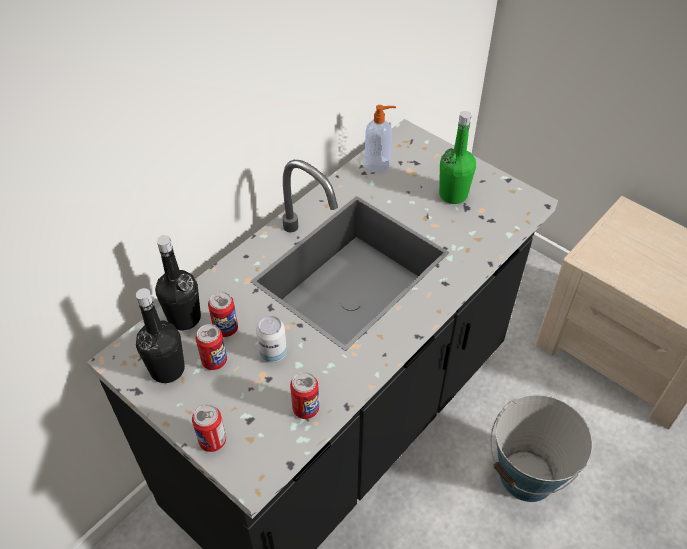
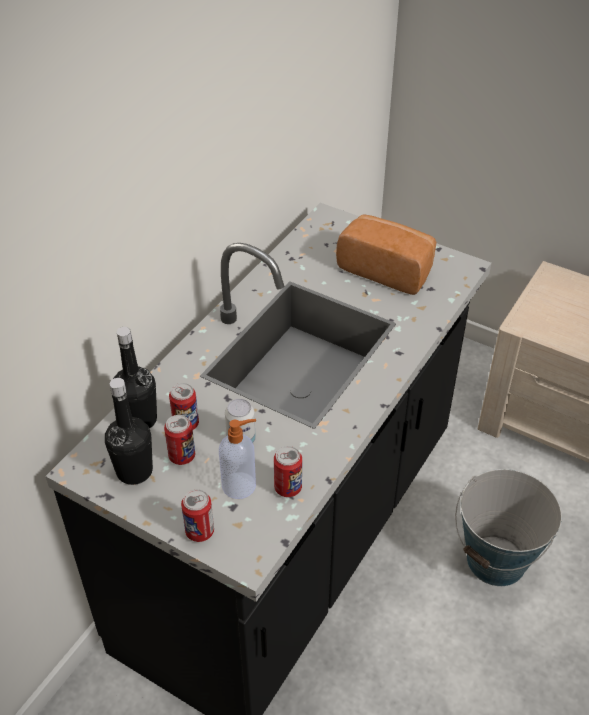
camera: 10 degrees left, 5 degrees down
(378, 164) = (304, 248): soap dispenser -> soap dispenser (240, 485)
(453, 195) = (387, 269): green bottle -> bread

